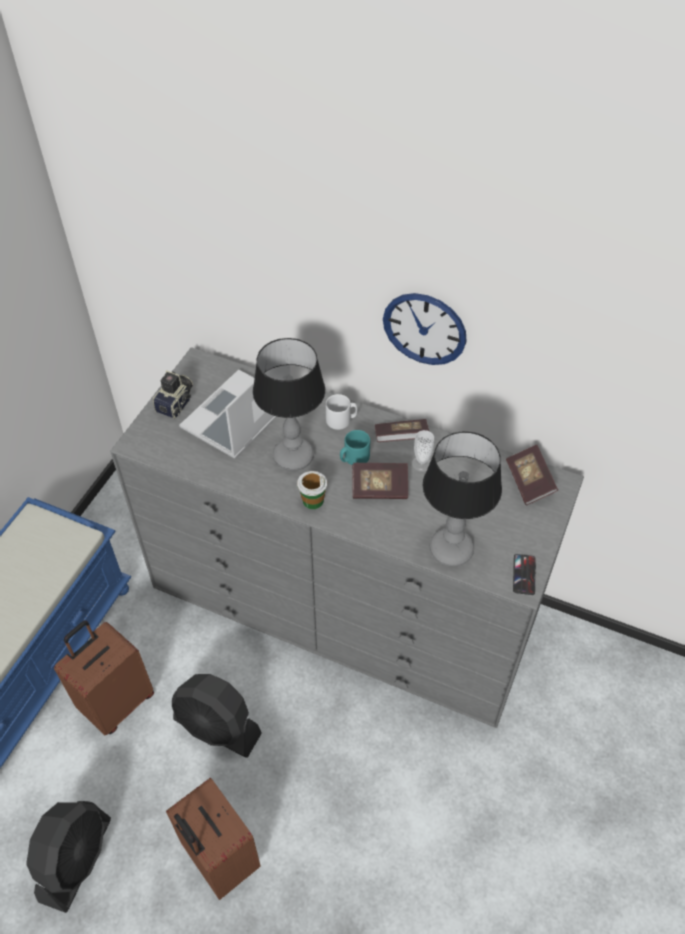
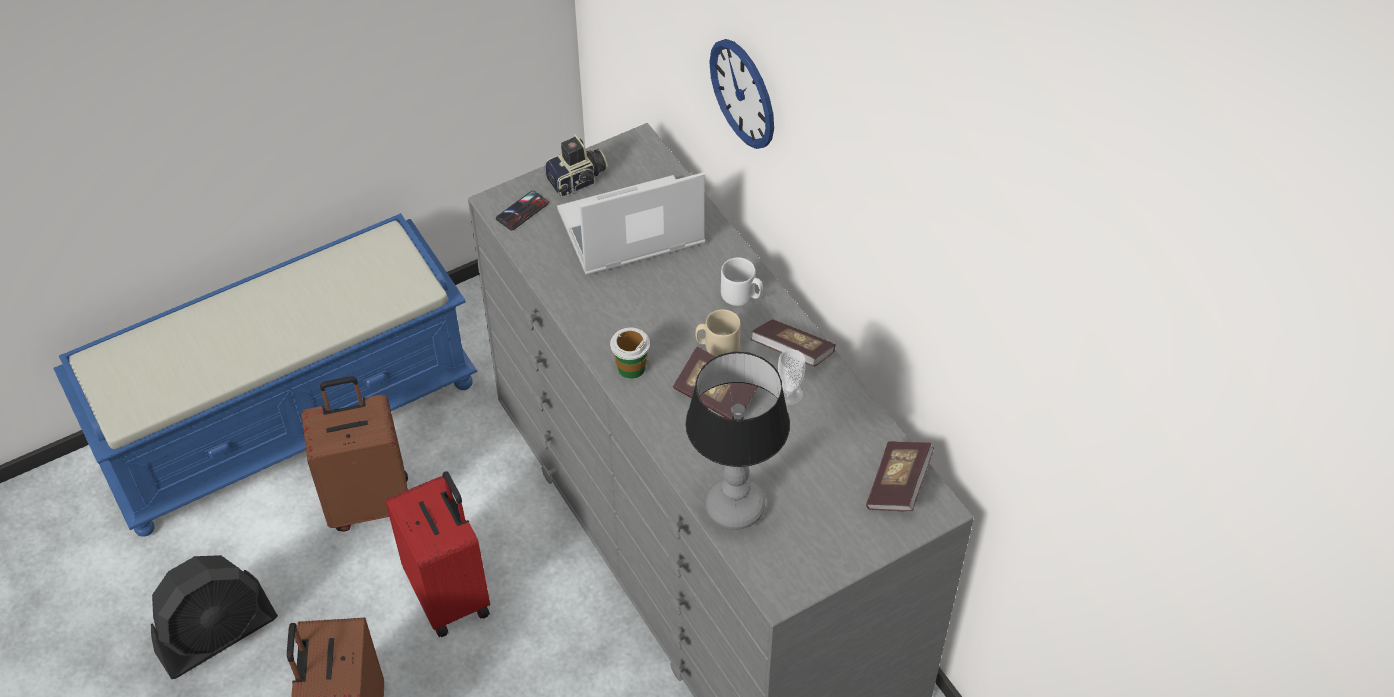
camera: 35 degrees right, 0 degrees up
(217, 727) = (451, 594): black fan -> red suitcase
(294, 456) = (653, 308): table lamp -> none
(354, 458) = (717, 346): turquoise mug -> beige mug
(424, 329) = (848, 224): wall clock -> wall clock (743, 93)
(524, 574) = (792, 582): phone -> phone (522, 211)

